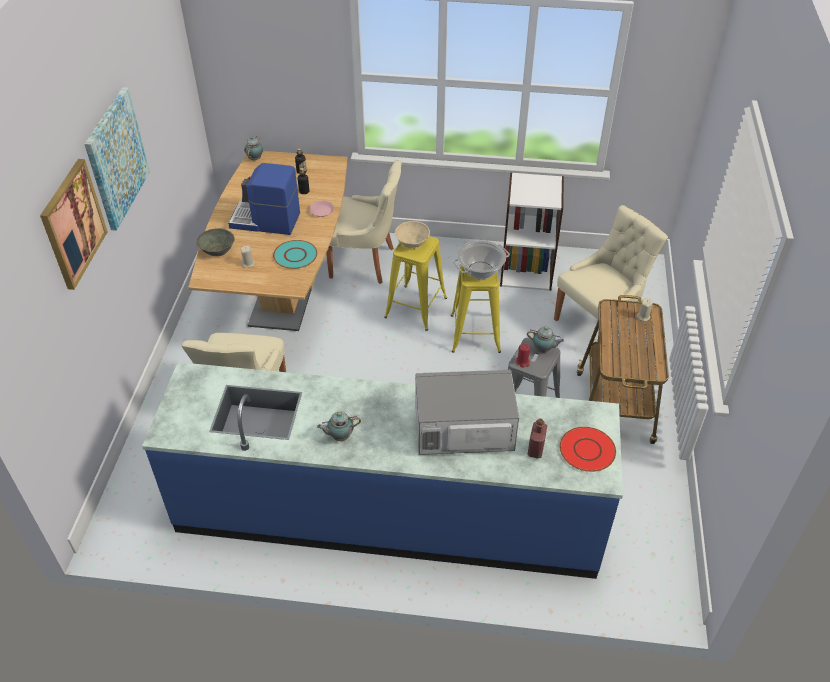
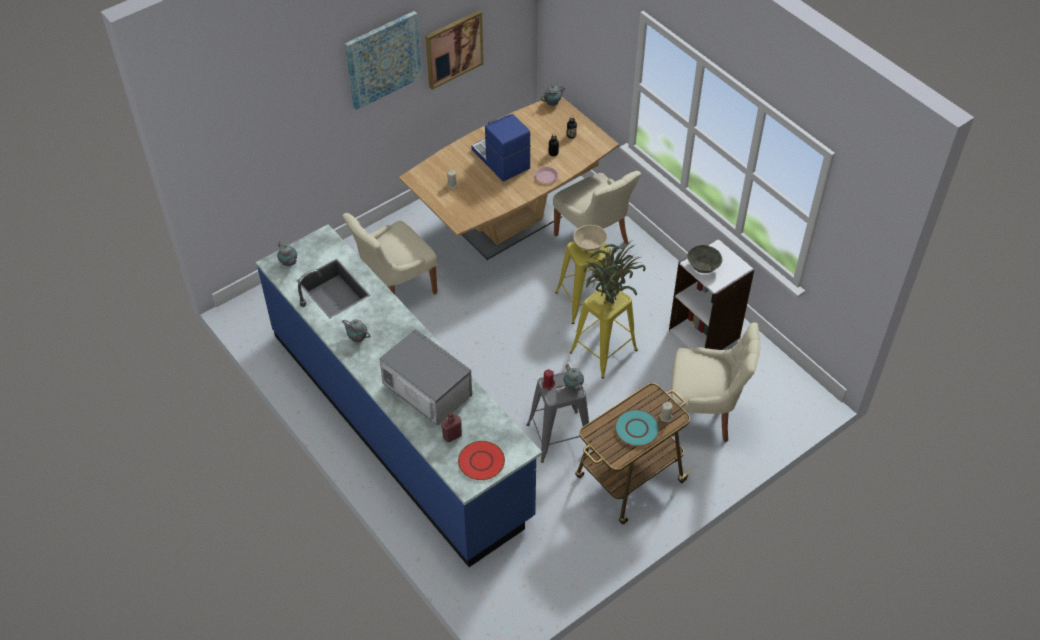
camera: 45 degrees right, 5 degrees up
(73, 224) = (307, 93): picture -> picture (453, 49)
(182, 422) = (289, 264): none -> teapot
(217, 251) = (445, 162): grey bowl -> grey bowl (702, 267)
(295, 255) = (488, 199): turquoise plate -> turquoise plate (637, 428)
(480, 271) = (608, 300): cooking pot -> potted plant

